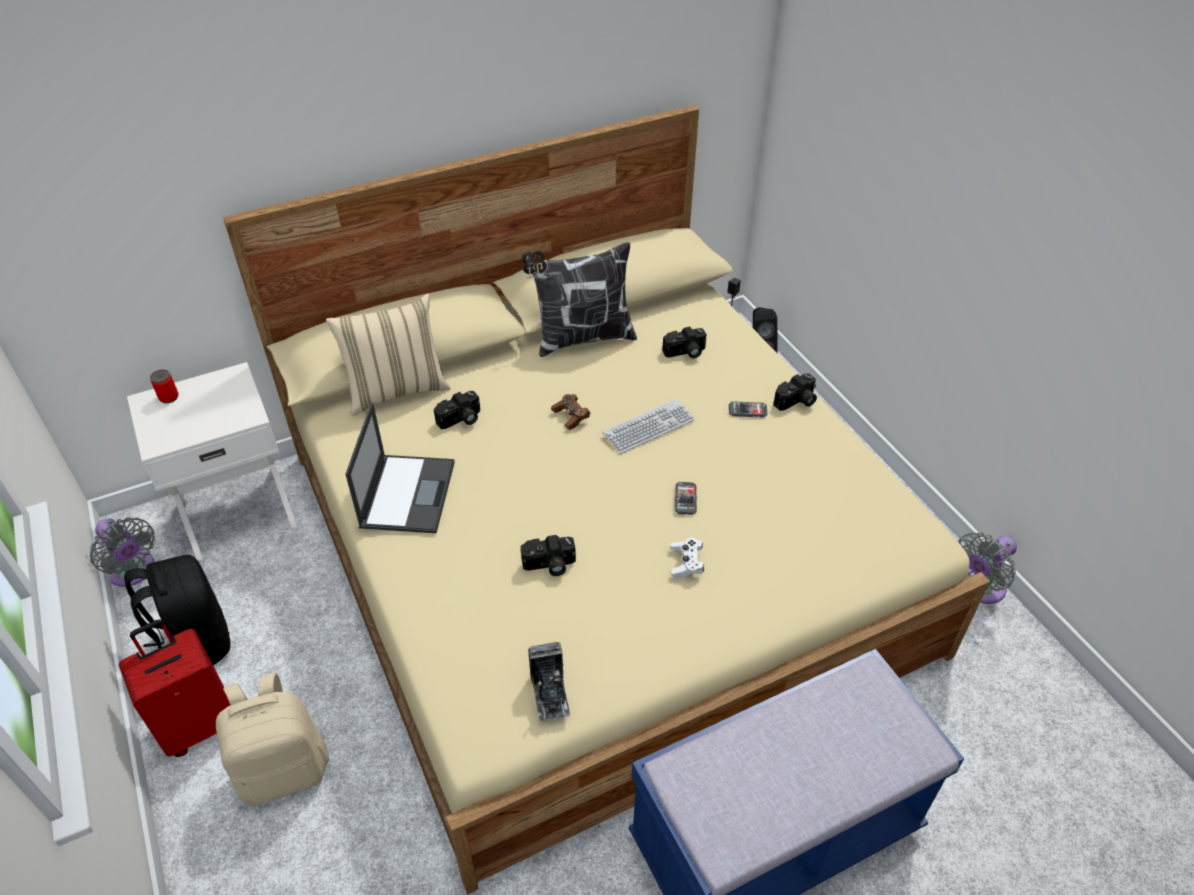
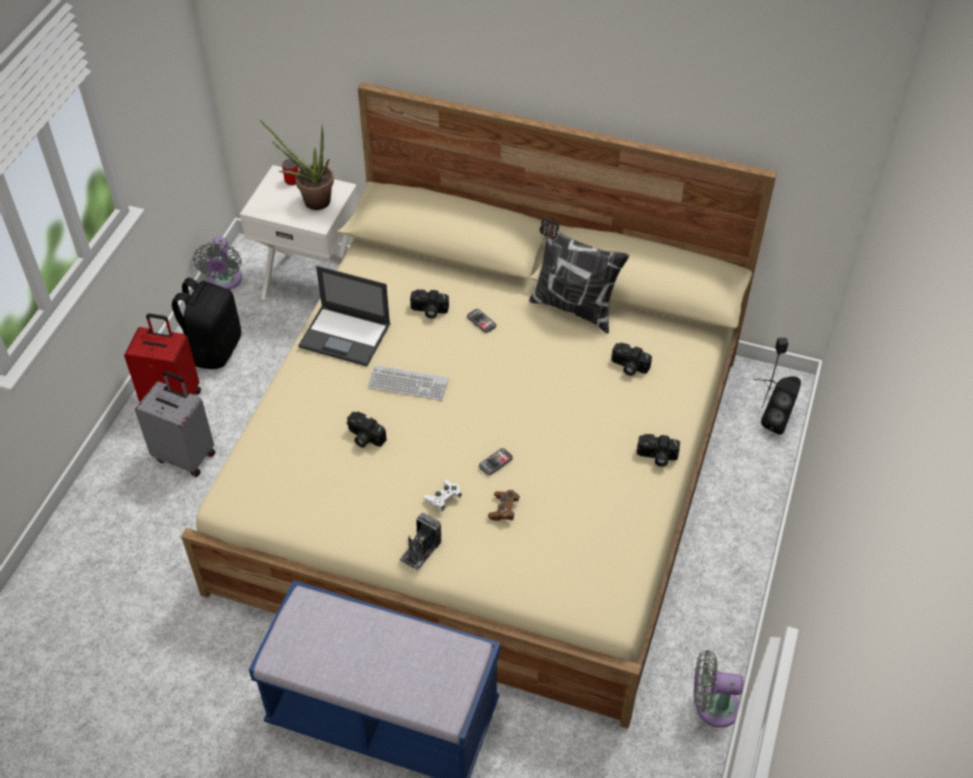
camera: 45 degrees right, 5 degrees up
(214, 402) = (311, 200): none -> potted plant
(284, 769) = (186, 455): beige backpack -> grey suitcase
(396, 390) = (416, 263): beige pillow -> none
(408, 493) = (346, 336): laptop -> laptop turned 60 degrees clockwise
(550, 693) = (283, 505): camera -> camera (420, 550)
(571, 416) = (495, 356): brown game controller -> brown game controller (503, 509)
(648, 427) = (532, 400): keyboard -> keyboard (408, 384)
(747, 410) = (613, 437): phone -> phone (481, 321)

